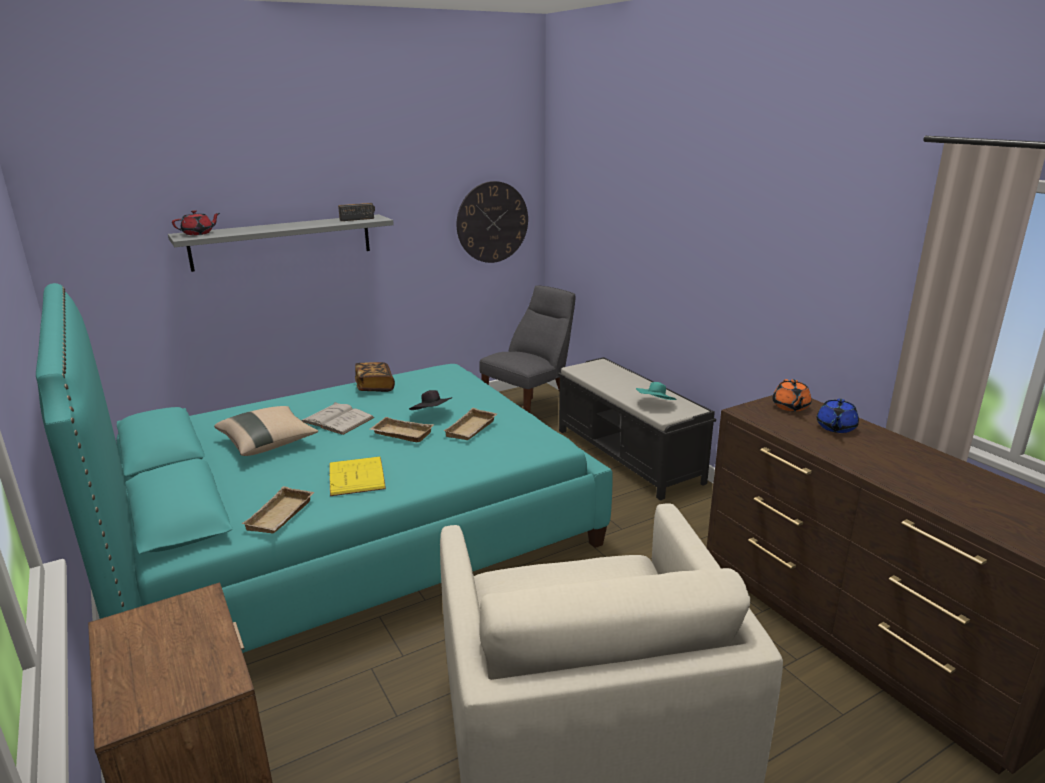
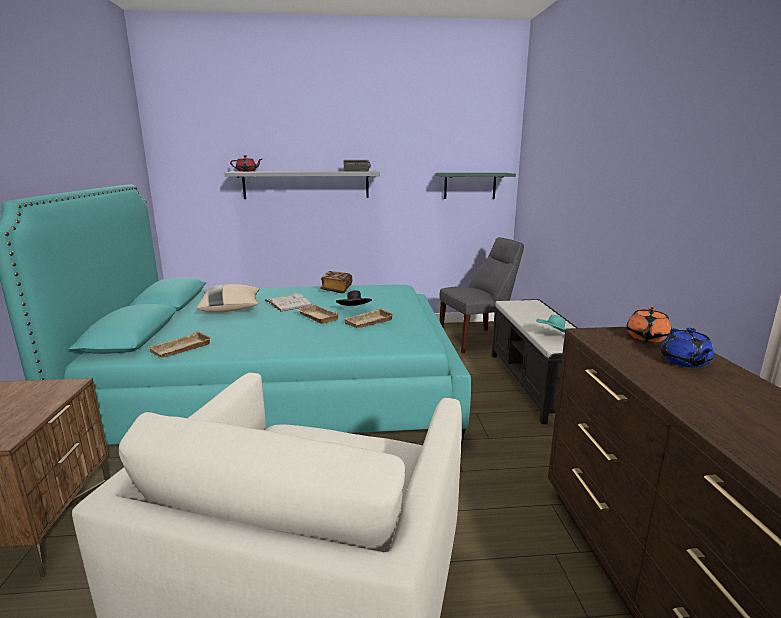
camera: 25 degrees right, 5 degrees down
(356, 476) = (257, 336): yellow book -> none
(492, 222) = (470, 185): wall clock -> green shelf
(835, 427) = (684, 362): blue teapot -> blue teapot turned 45 degrees counterclockwise

